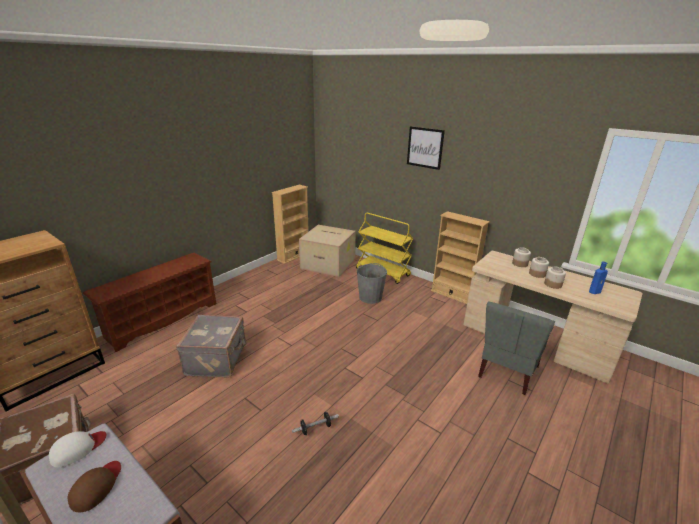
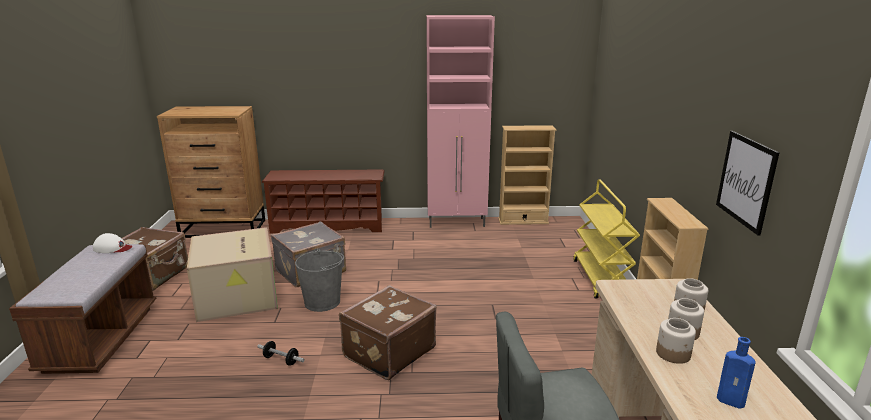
camera: 50 degrees right, 5 degrees down
(96, 487) = (85, 268): brown cap -> none
(257, 274) = (457, 223): none -> pink cabinet
(329, 263) = (549, 243): cardboard box -> cardboard box (238, 296)
(363, 374) = (387, 352): none -> brown suitcase
(370, 297) = (532, 295): grey bucket -> grey bucket (322, 302)
(425, 147) = (670, 86): picture -> picture (746, 181)

